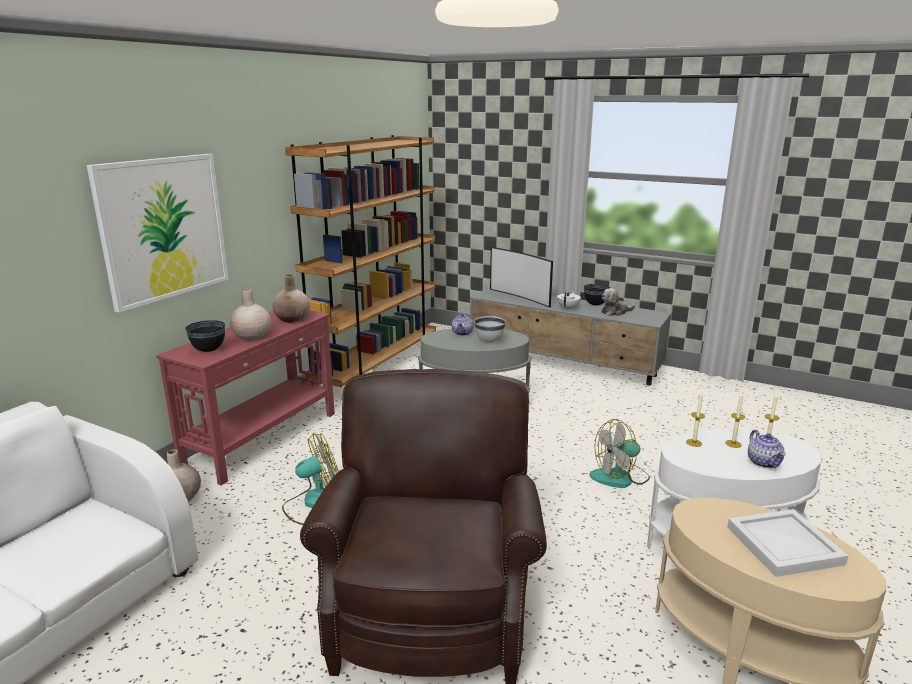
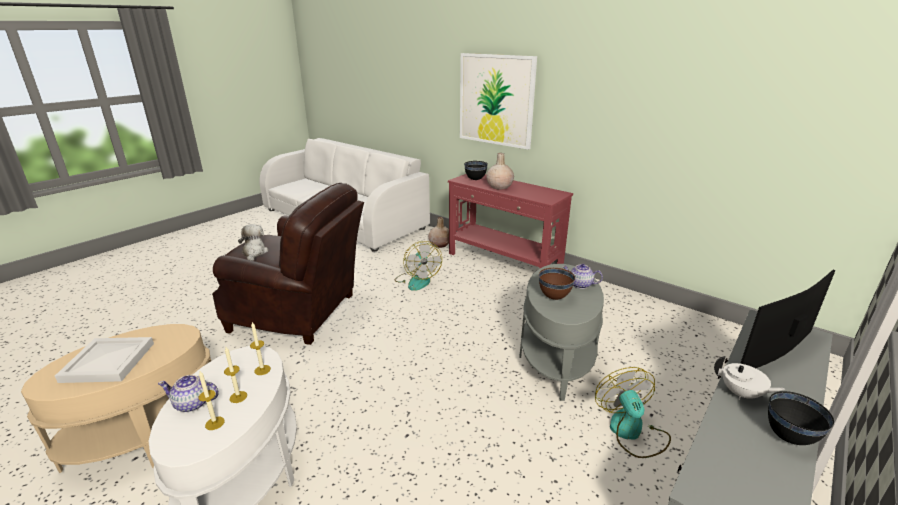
camera: 100 degrees right, 5 degrees up
(293, 319) = (537, 195): beige vase -> none
(377, 368) = (650, 308): brown bookcase -> none
(489, 341) = (554, 297): white bowl -> brown bowl
(615, 312) = (748, 453): plush toy -> plush toy (254, 253)
(620, 477) = (390, 439): fan -> fan (631, 432)

